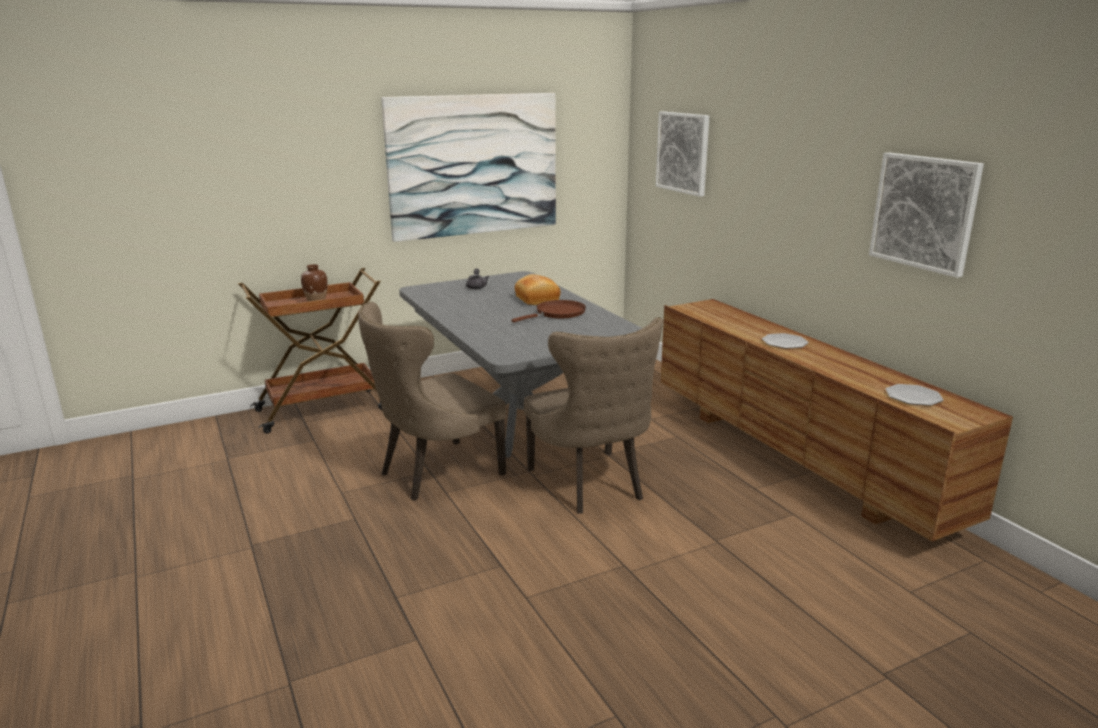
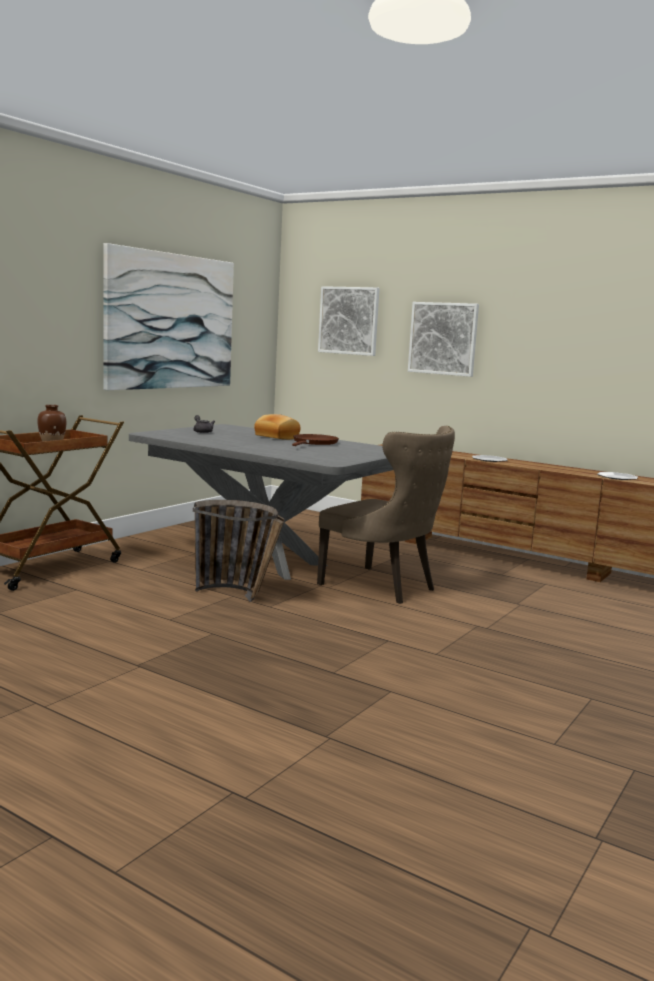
camera: 30 degrees left, 10 degrees down
(436, 473) = (240, 596): beige chair -> basket
(924, 212) = (596, 347): picture -> picture (443, 338)

